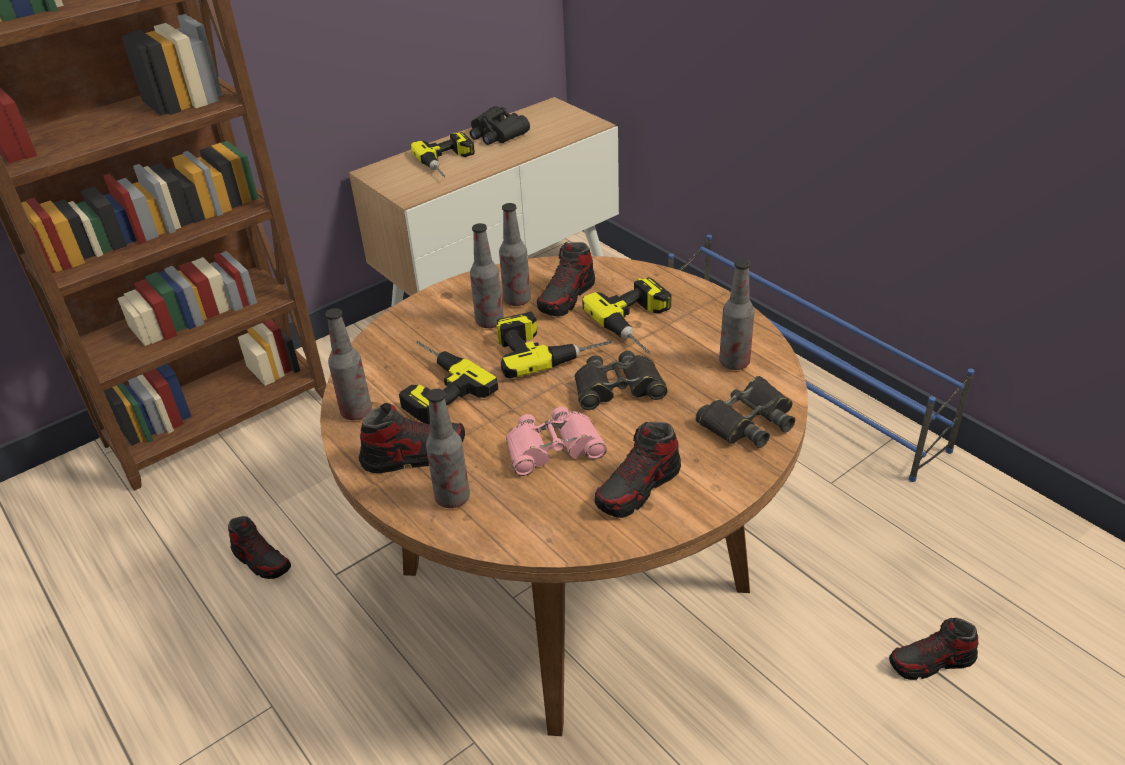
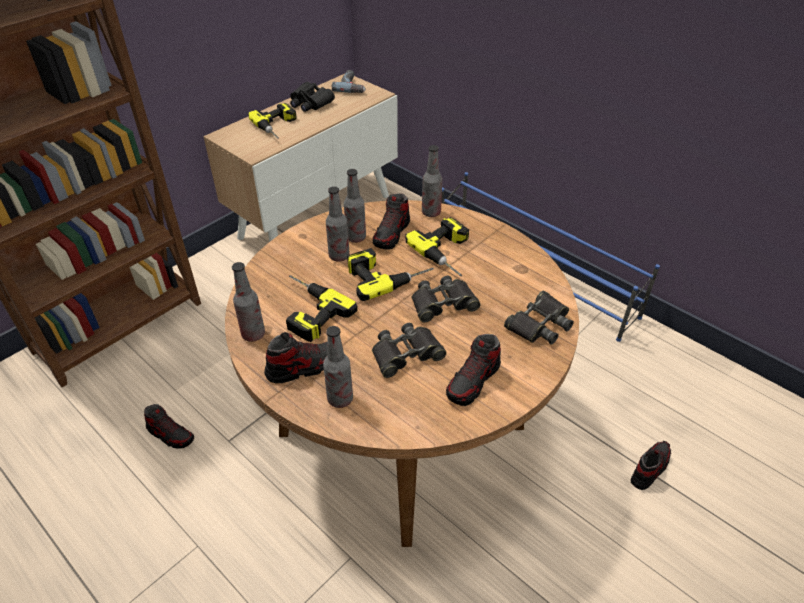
camera: 10 degrees left, 5 degrees up
(553, 448) = (406, 354): pink binoculars -> black binoculars
(558, 114) = (352, 86): none -> power drill
(734, 362) = (520, 279): bottle -> bottle (431, 212)
(931, 662) = (649, 468): shoe -> shoe turned 150 degrees clockwise

